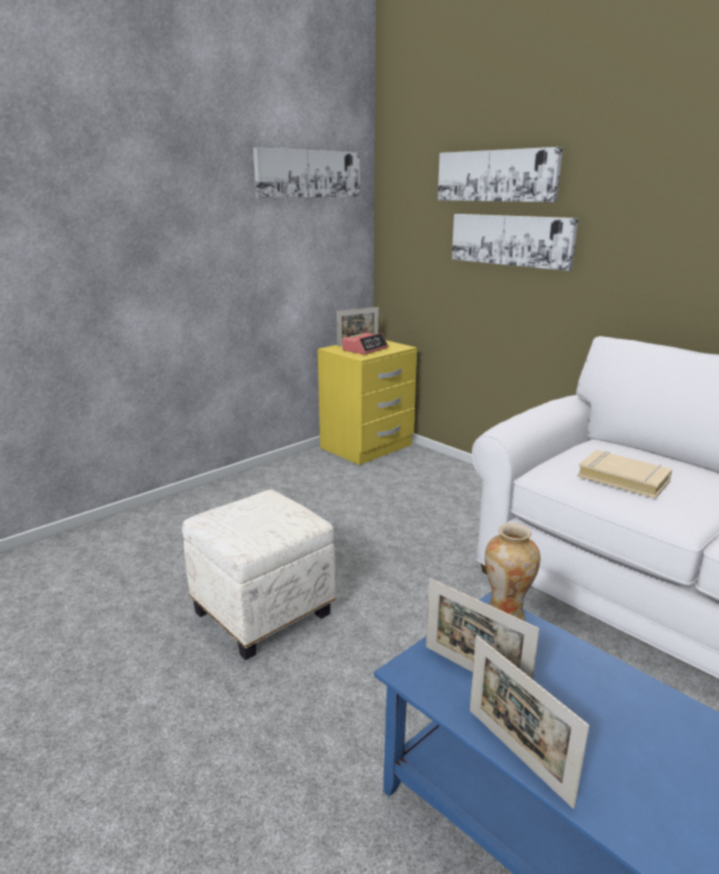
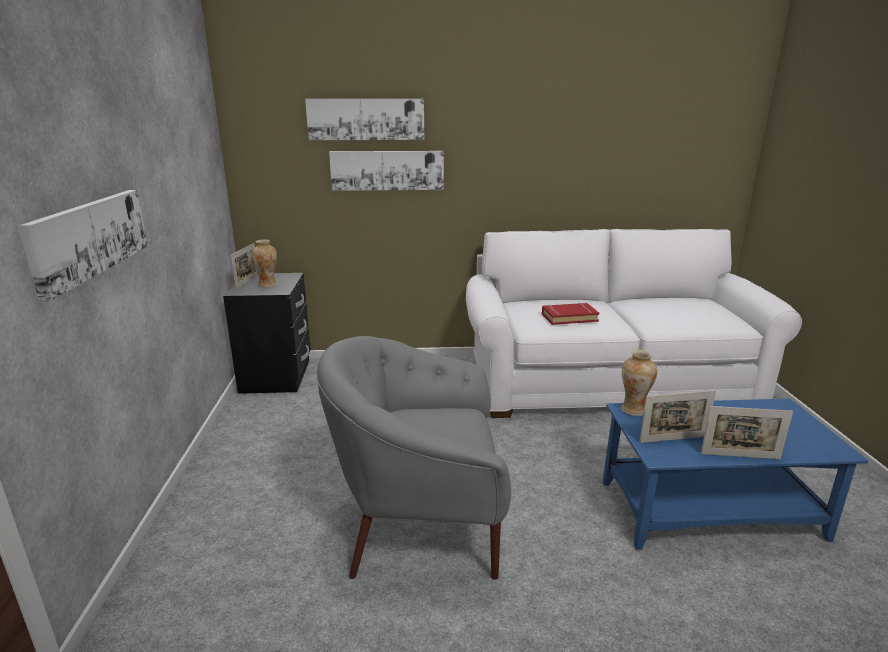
camera: 50 degrees left, 0 degrees up
(263, 612) = (421, 522): white ottoman -> grey armchair
(308, 174) = (188, 119): picture -> picture (89, 238)
(365, 349) = (267, 285): alarm clock -> vase
(367, 447) = (277, 376): yellow nightstand -> black nightstand
(623, 479) = (569, 317): beige book -> red book

